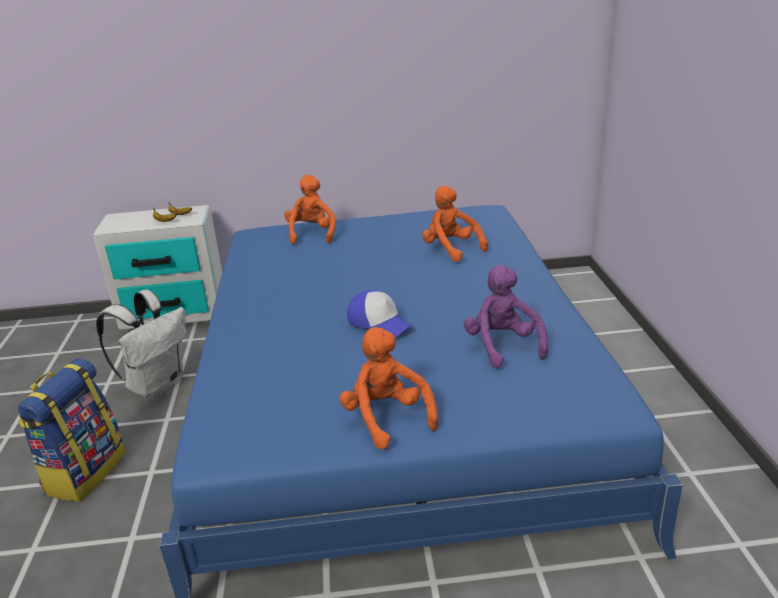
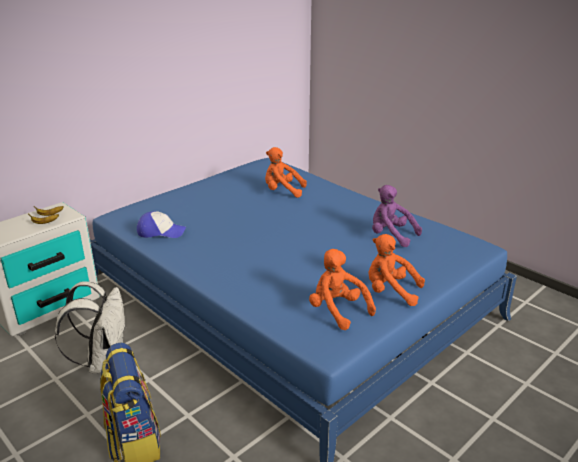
camera: 40 degrees left, 0 degrees up
(312, 234) = (167, 205): orange plush toy -> orange plush toy (337, 311)
(379, 323) = (309, 245): cap -> cap (161, 232)

